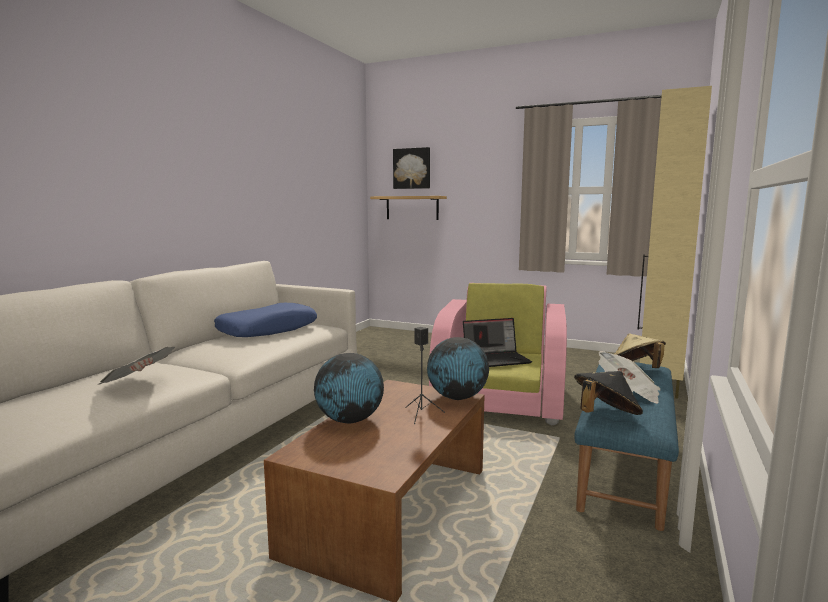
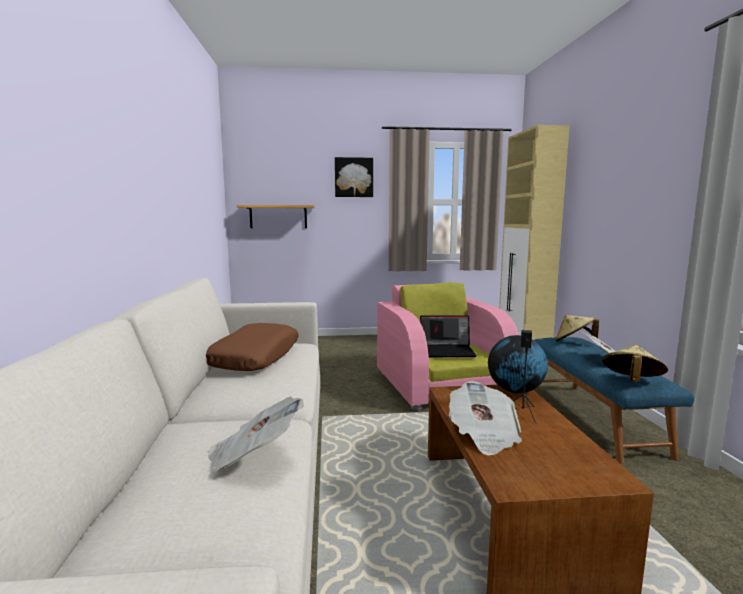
camera: 30 degrees left, 0 degrees up
(267, 330) = (254, 357): blue pillow -> brown pillow
(349, 420) = (483, 435): globe -> newspaper
(412, 168) = (276, 178): picture -> picture (353, 177)
(496, 359) = (447, 351): laptop -> laptop turned 45 degrees clockwise
(605, 415) = (631, 382): black hat -> beige hat

